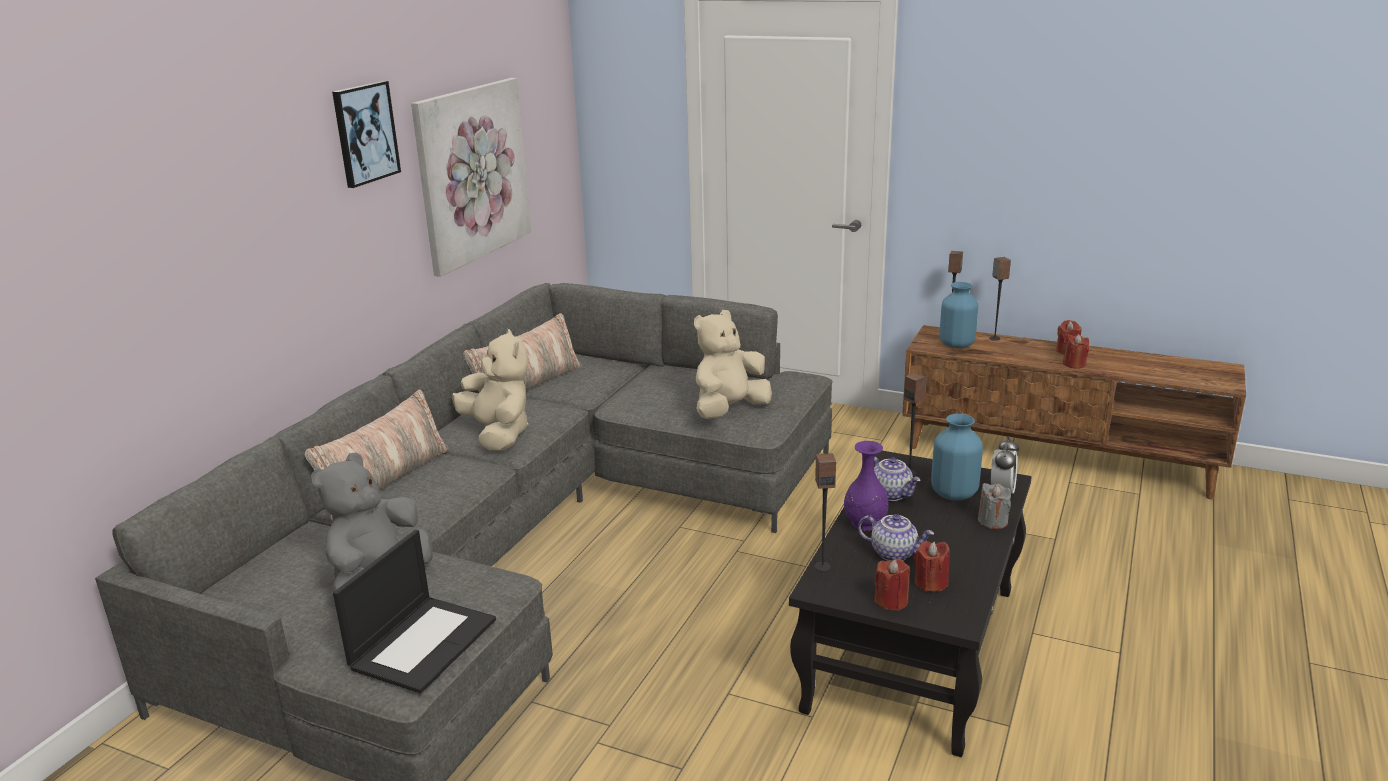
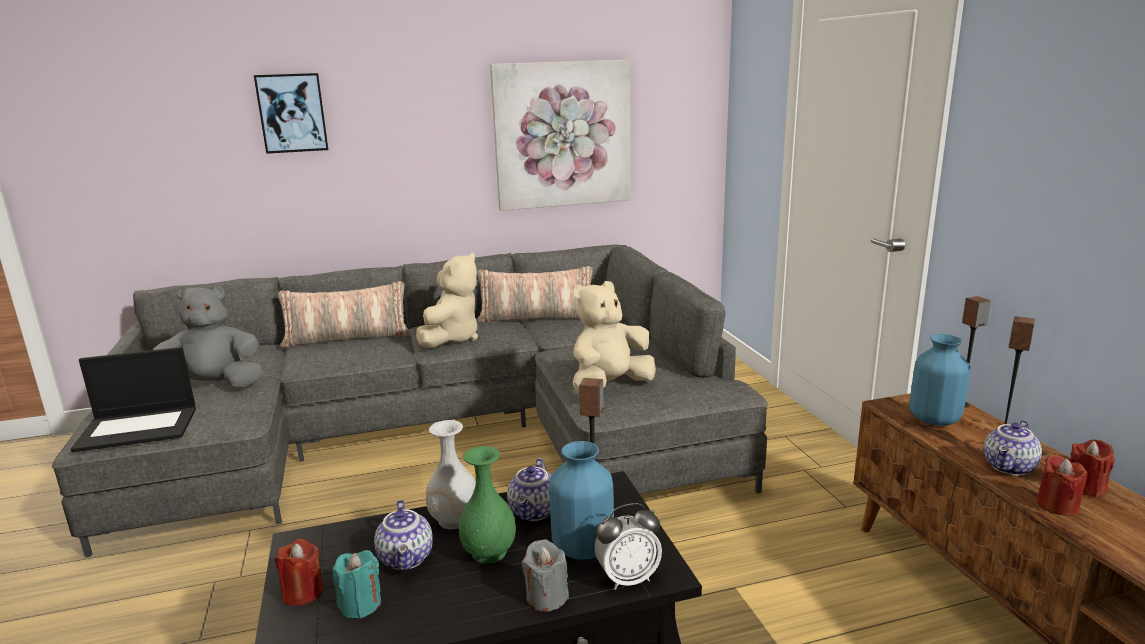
camera: 50 degrees right, 5 degrees down
(365, 133) = (432, 80): picture -> picture (292, 113)
(729, 410) = (610, 386): beige plush toy -> beige plush toy turned 45 degrees counterclockwise
(822, 566) = (345, 528): speaker -> none
(864, 523) = (454, 519): purple vase -> white vase
(922, 523) = (490, 552): none -> green vase
(930, 583) = (360, 604): red candle -> turquoise candle
(1029, 355) = (1010, 468): none -> teapot

